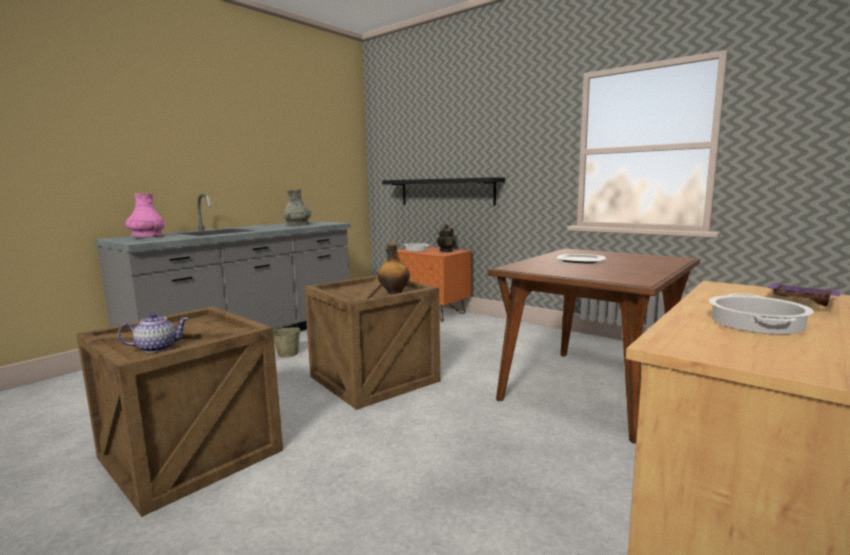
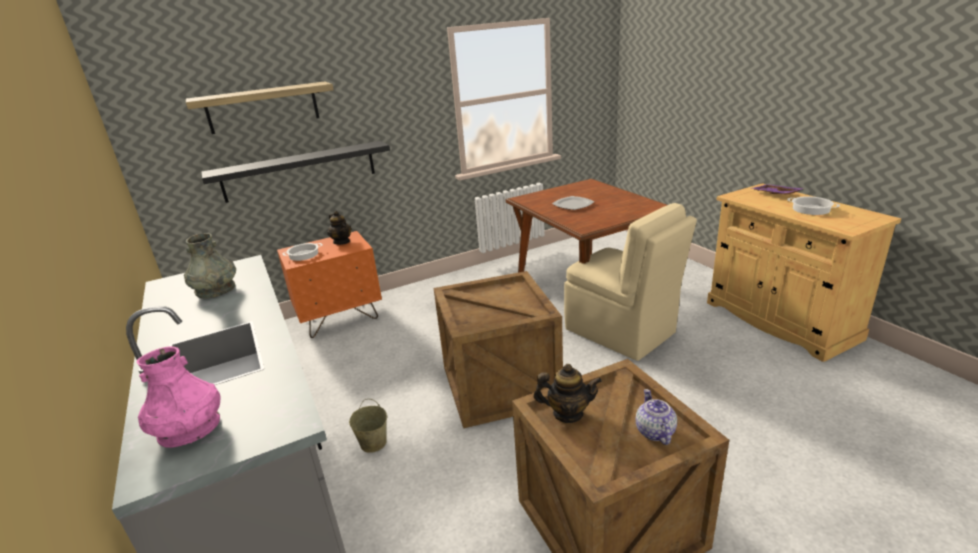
camera: 65 degrees left, 15 degrees up
(196, 323) = (567, 413): none -> teapot
(394, 292) = (512, 294): bottle -> none
(433, 141) = (263, 107): none -> shelf
(519, 422) = (622, 332): none -> beige chair

